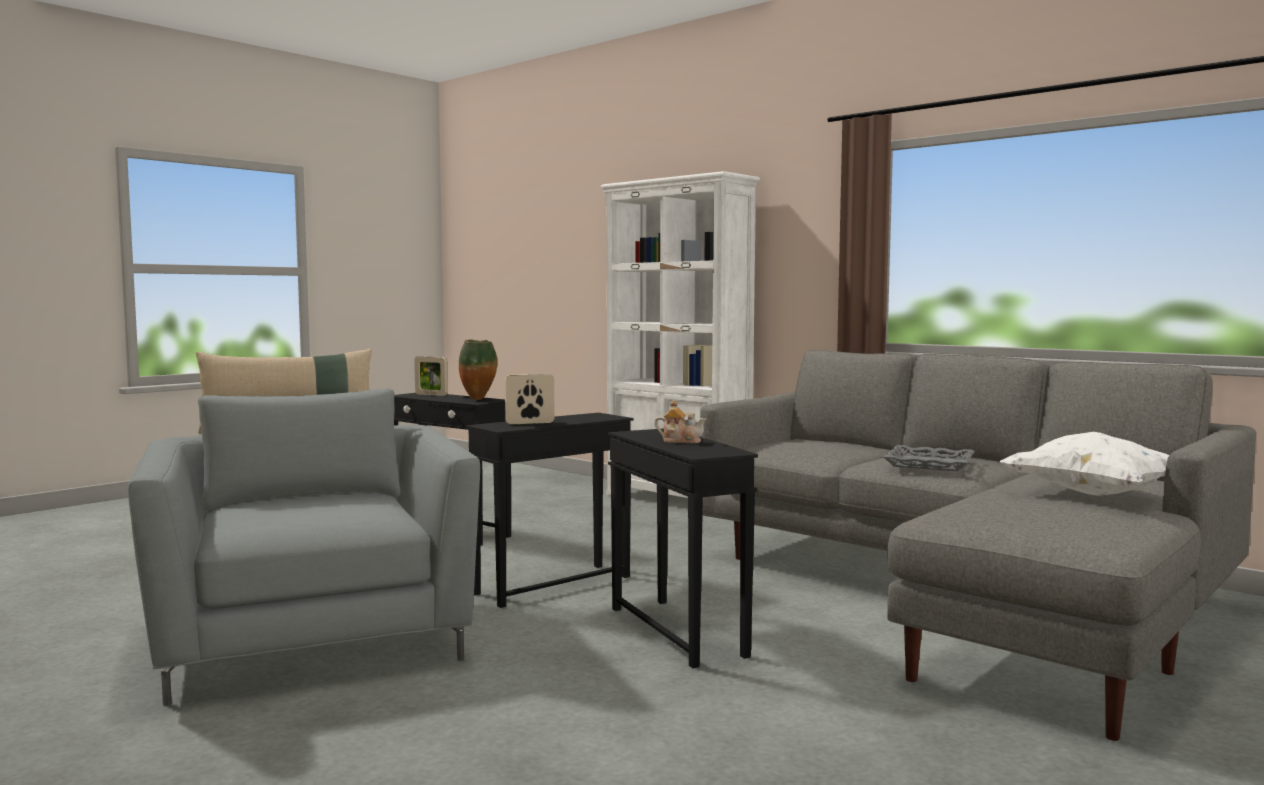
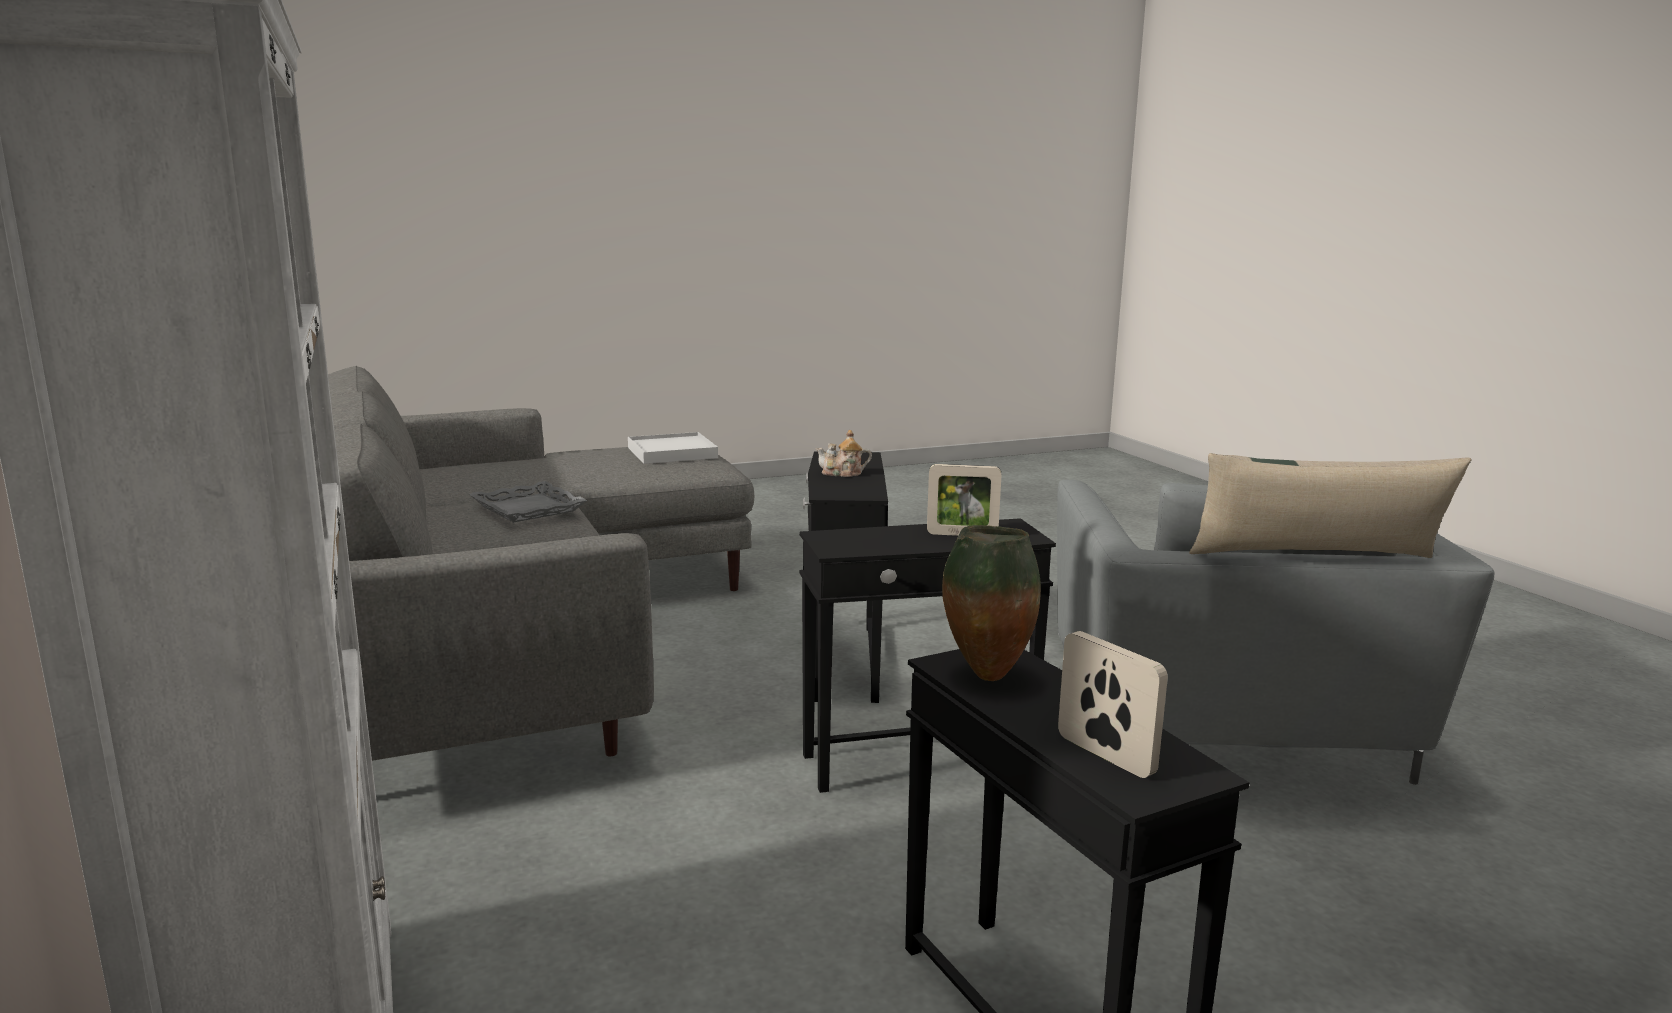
camera: 155 degrees left, 10 degrees up
(681, 441) = (843, 473): teapot -> teapot turned 45 degrees counterclockwise
(1045, 523) = (672, 453): none -> white tray
(1091, 494) = (548, 463): white pillow -> none

